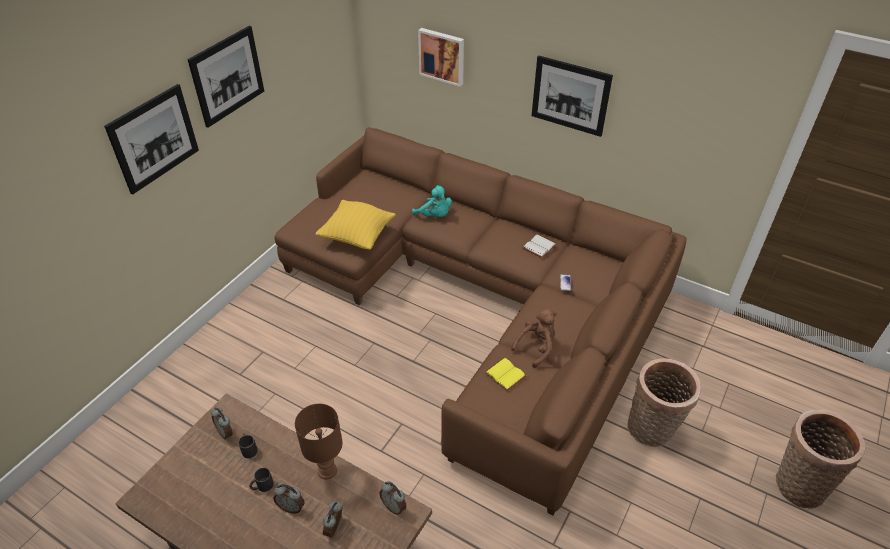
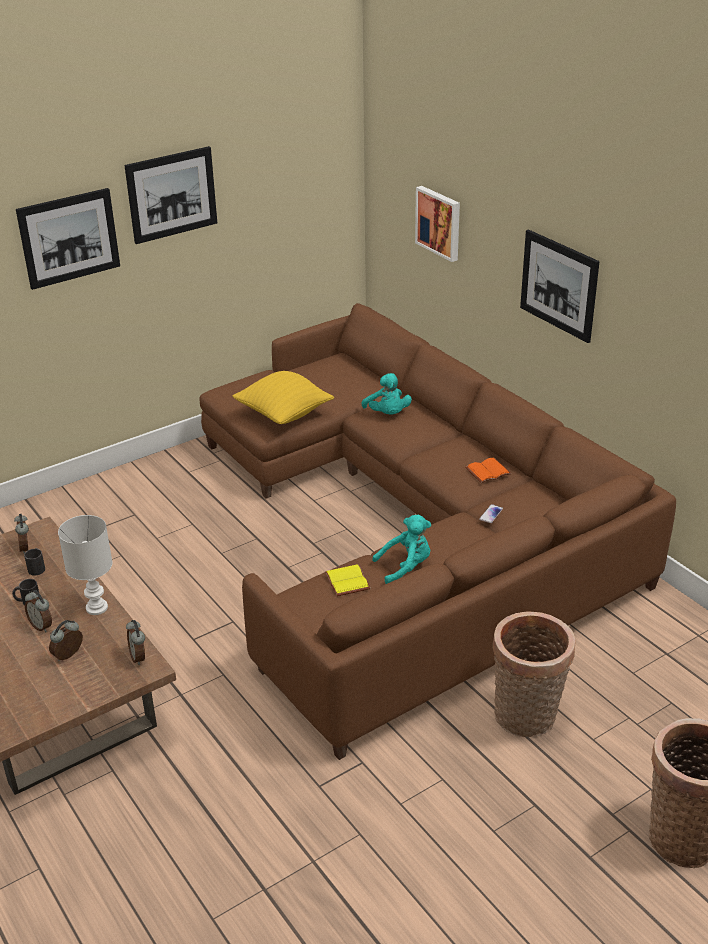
camera: 25 degrees right, 10 degrees down
(327, 471) = (96, 608): brown table lamp -> white table lamp
(536, 347) = (406, 567): brown plush toy -> turquoise plush toy
(539, 246) = (488, 471): white book -> orange book

